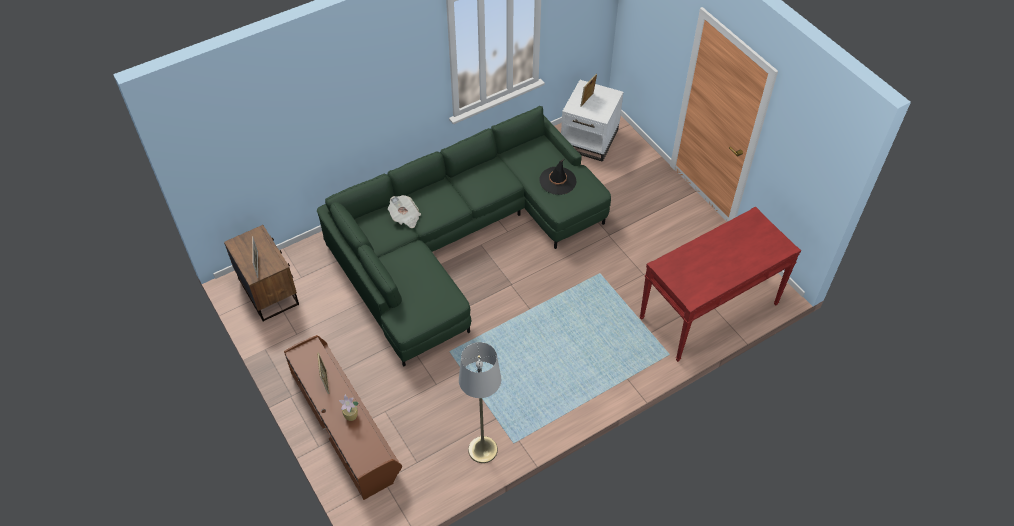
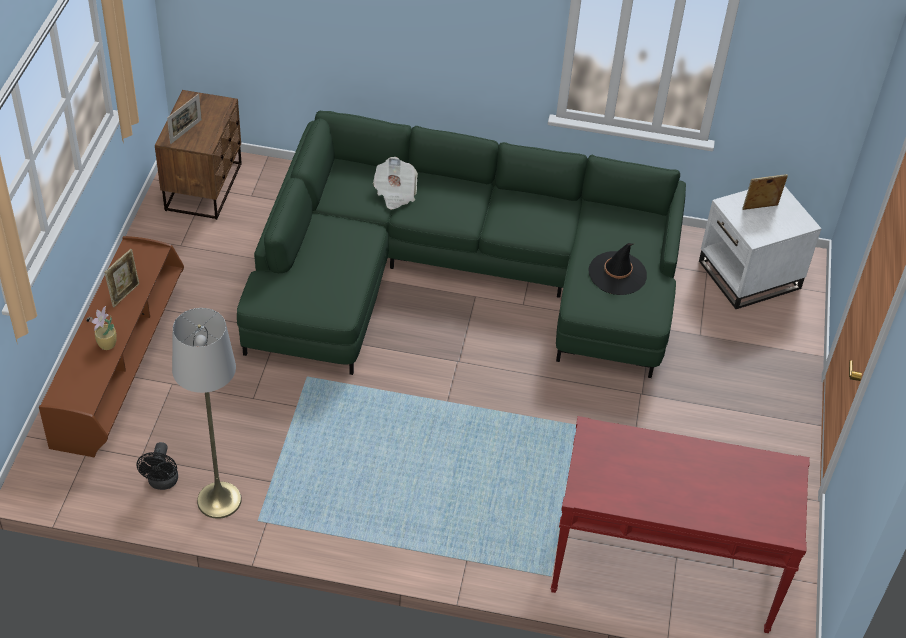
camera: 40 degrees right, 5 degrees down
(444, 465) = (162, 482): none -> black fan

